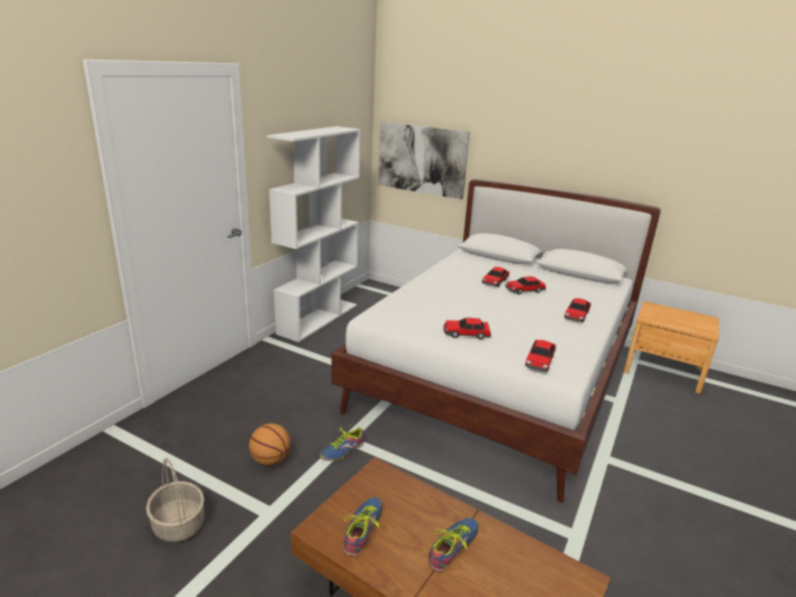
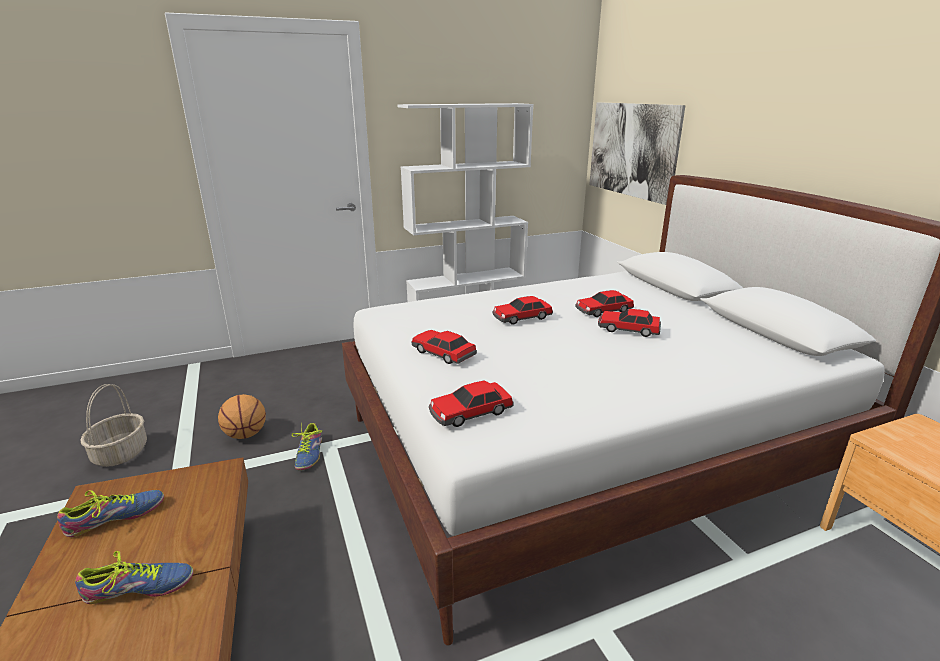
camera: 40 degrees right, 0 degrees up
(343, 450) = (309, 454): shoe -> shoe turned 90 degrees counterclockwise
(576, 315) = (652, 379): toy car -> toy car (521, 317)

